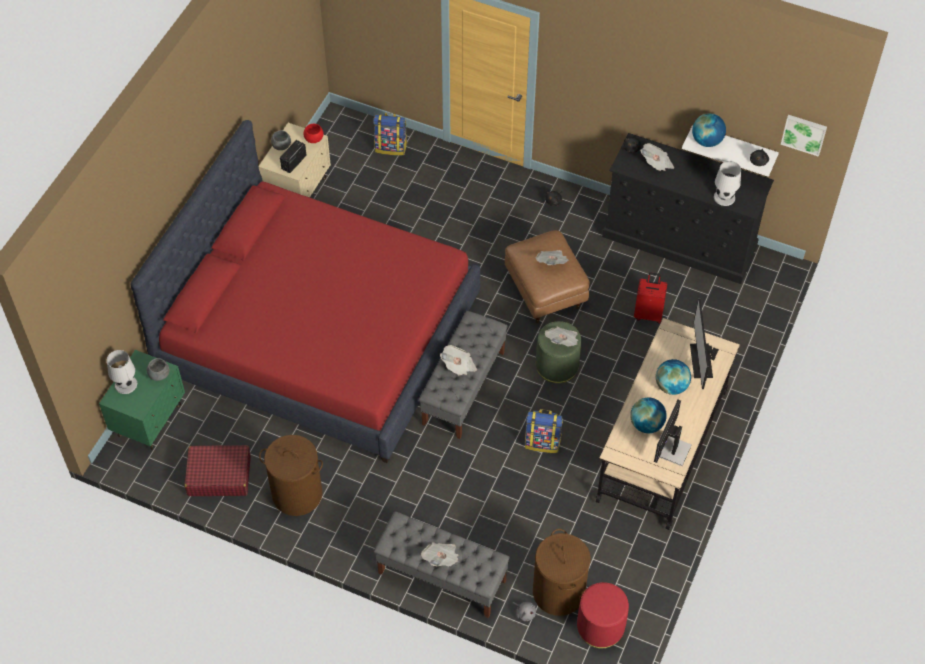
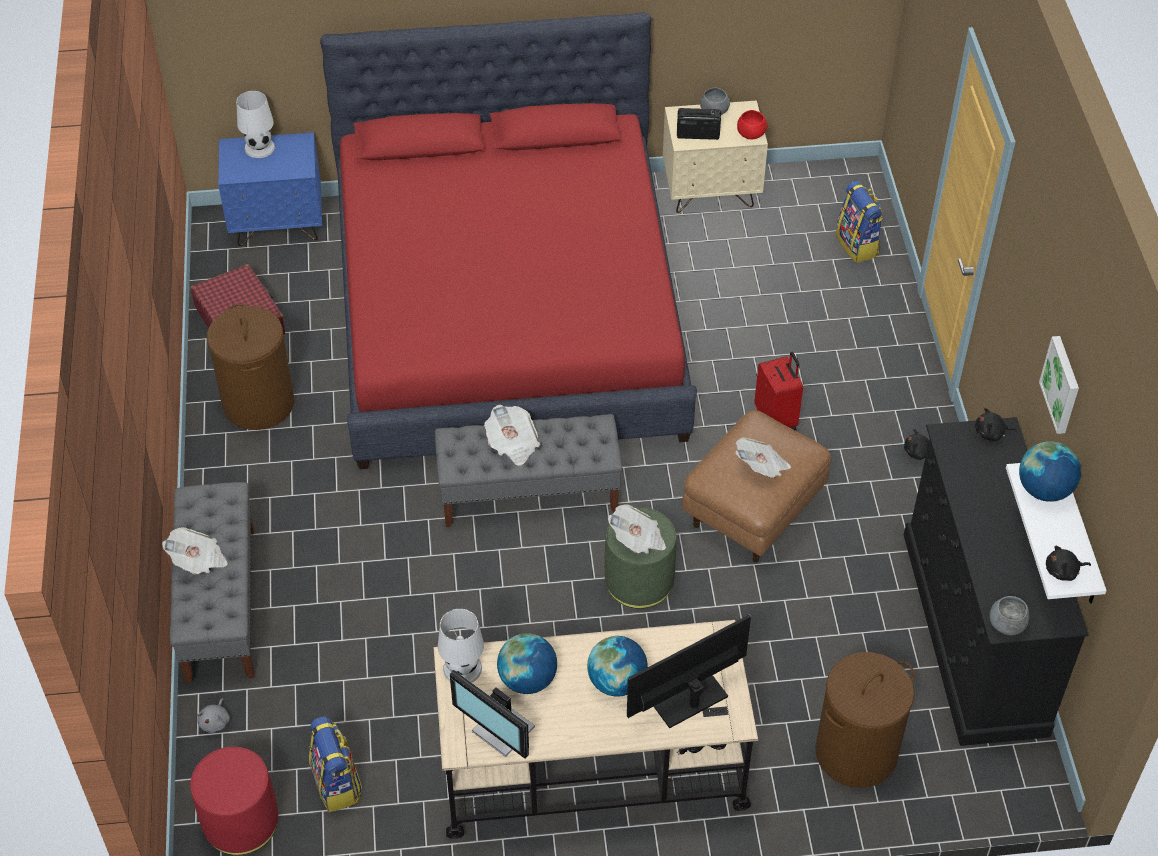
camera: 60 degrees right, 5 degrees down
(149, 420) = (278, 225): green nightstand -> blue nightstand
(159, 375) = (291, 168): grey bowl -> grey bowl (1007, 625)
(543, 442) = (501, 621): backpack -> backpack (337, 784)
(559, 592) = (269, 747): brown laundry basket -> brown laundry basket (856, 752)
(648, 314) = (810, 650): red suitcase -> red suitcase (776, 420)
(656, 164) = (987, 474): newspaper -> none
(672, 450) = (502, 731): monitor -> monitor turned 135 degrees counterclockwise
(724, 197) = (996, 583): white table lamp -> white table lamp (462, 668)
(804, 134) = (1132, 581): picture -> picture (1062, 384)

